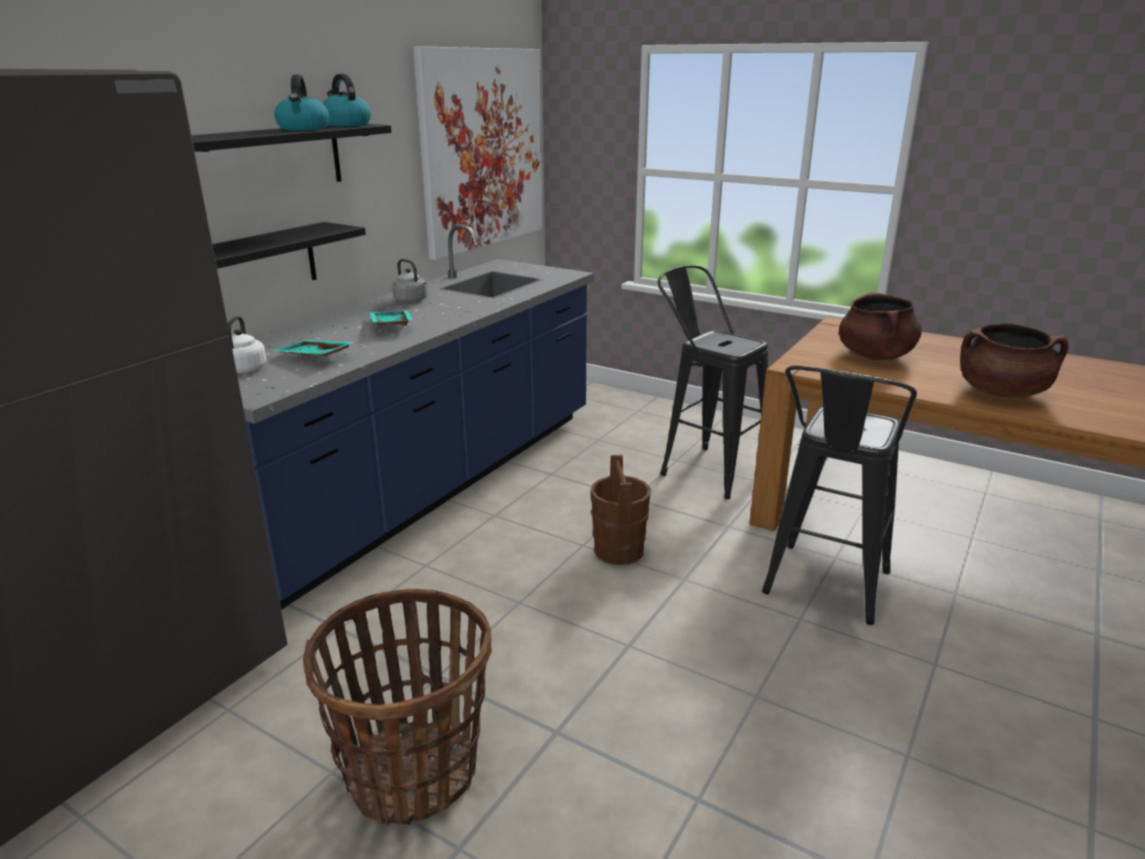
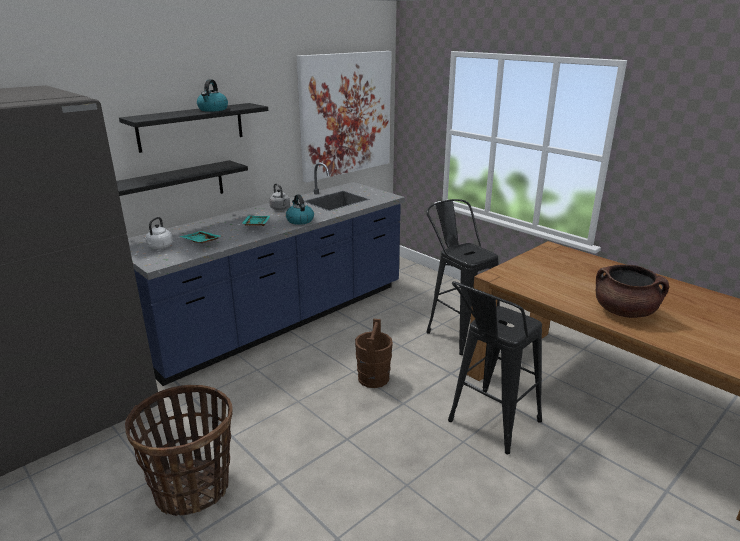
camera: 15 degrees right, 0 degrees up
(346, 125) = (242, 105): kettle -> kettle (299, 220)
(875, 356) = (557, 274): brown cooking pot -> none

